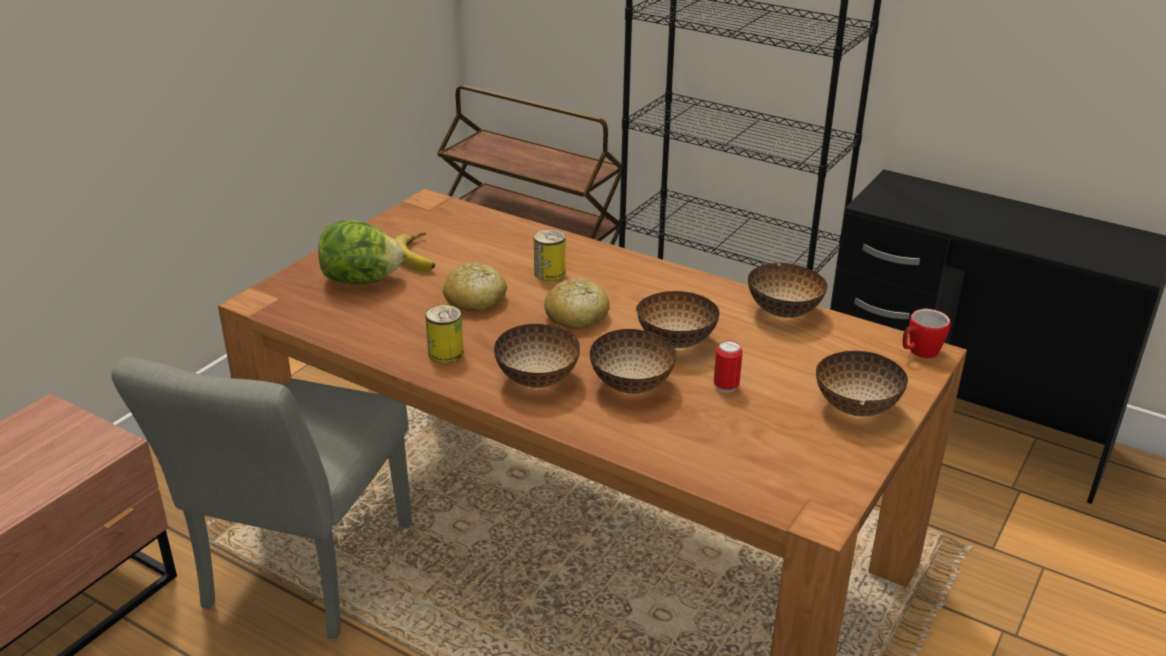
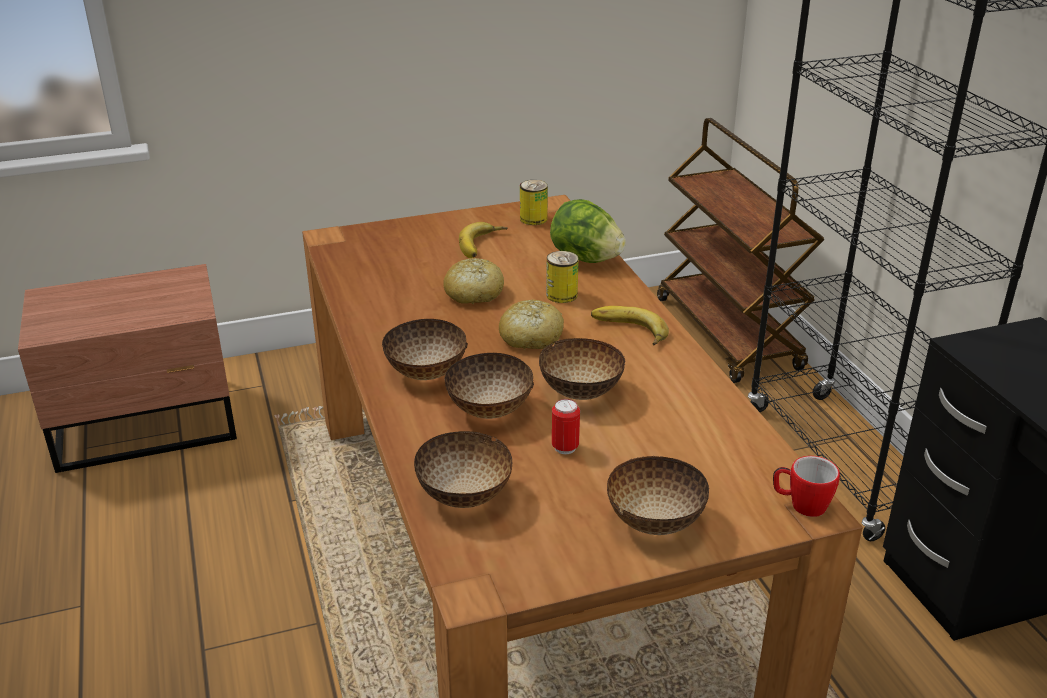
camera: 40 degrees right, 0 degrees up
(300, 576) = (305, 479): grey chair -> none
(361, 280) = (415, 248): lettuce -> lettuce (585, 258)
(445, 353) = (392, 325): can -> can (533, 219)
(641, 282) = (628, 331): none -> banana
(784, 312) = (720, 410): bowl -> bowl (465, 497)

